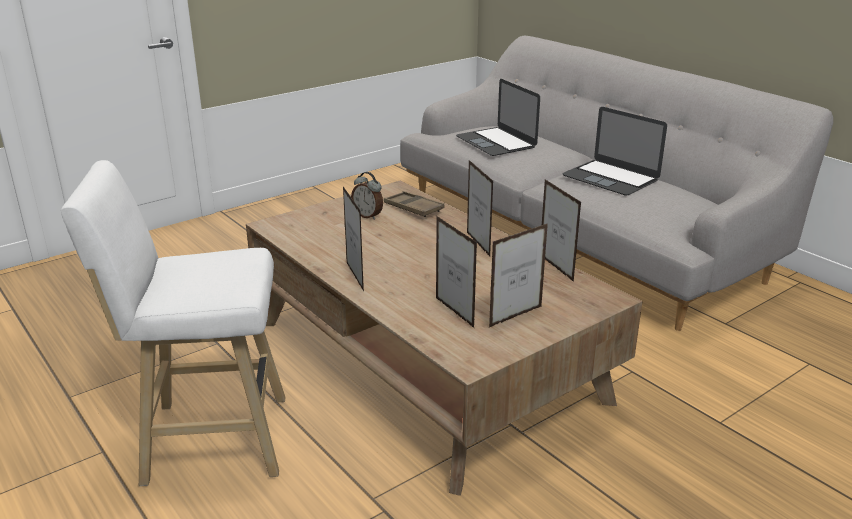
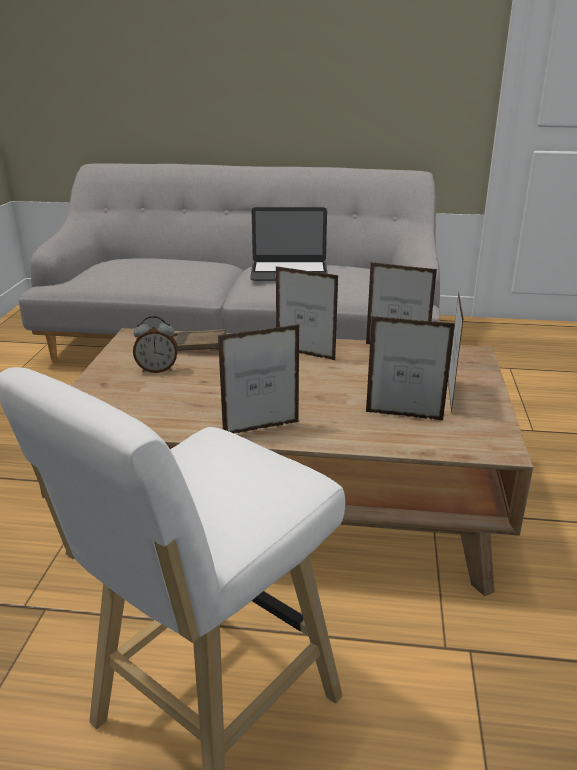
camera: 45 degrees left, 0 degrees up
(355, 277) = (261, 428): picture frame -> picture frame turned 45 degrees counterclockwise
(496, 142) = (142, 271): laptop -> none

